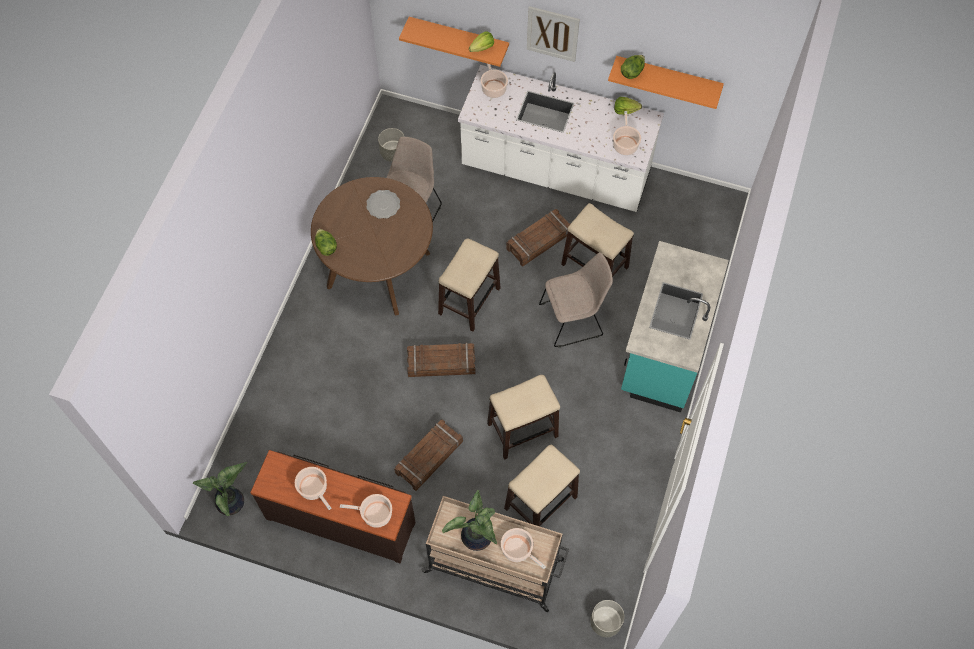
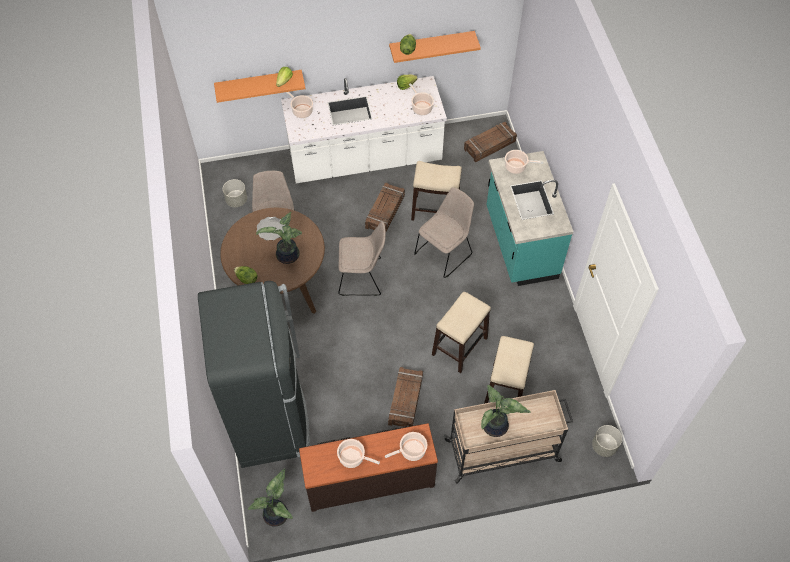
camera: 30 degrees left, 5 degrees down
(284, 404) = (270, 420): none -> black fridge
(381, 243) = (287, 256): none -> potted plant
(441, 363) = (370, 329): crate -> crate (489, 145)
(469, 301) = (362, 277): stool -> beige chair
(518, 550) = (530, 419): cooking pot -> cooking pot (517, 167)
(552, 33) = (335, 46): picture -> none

